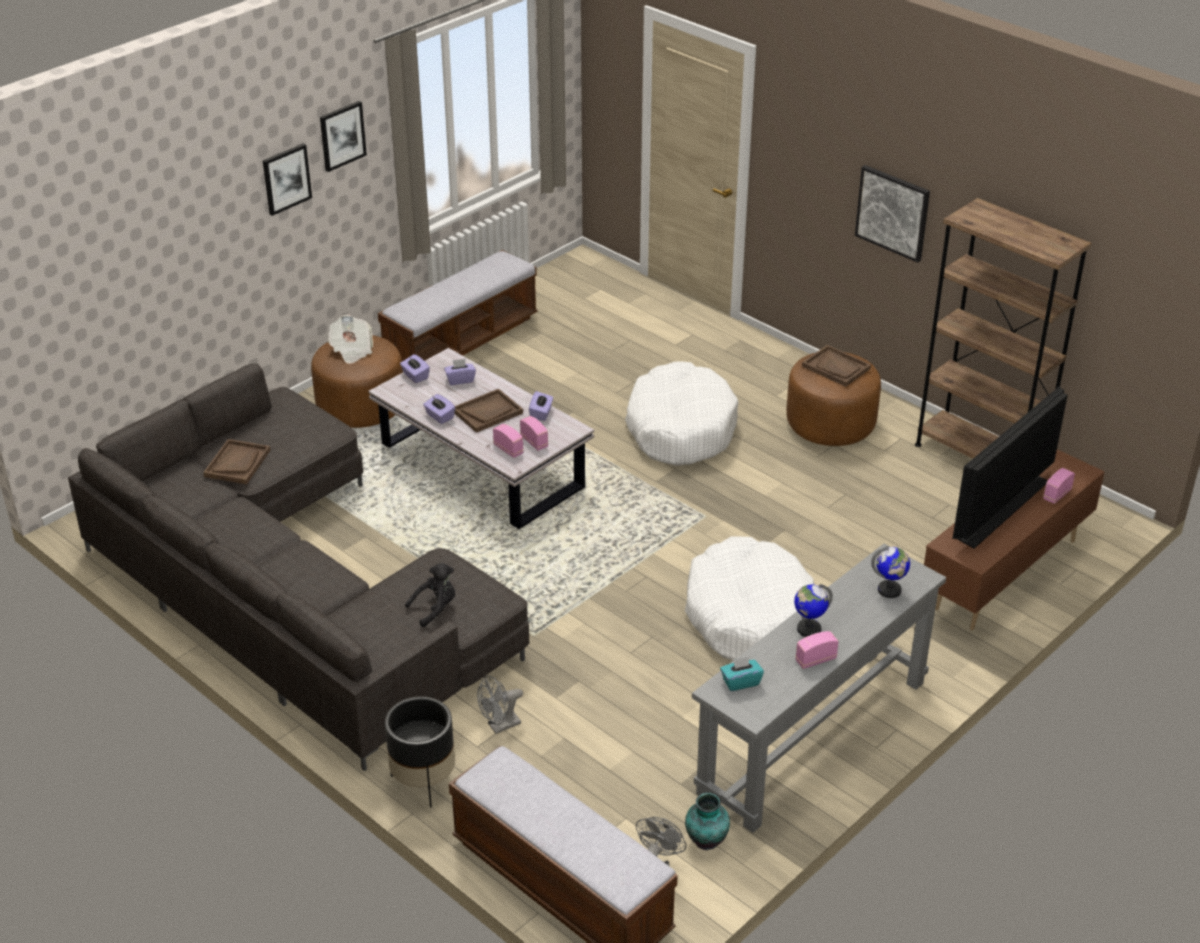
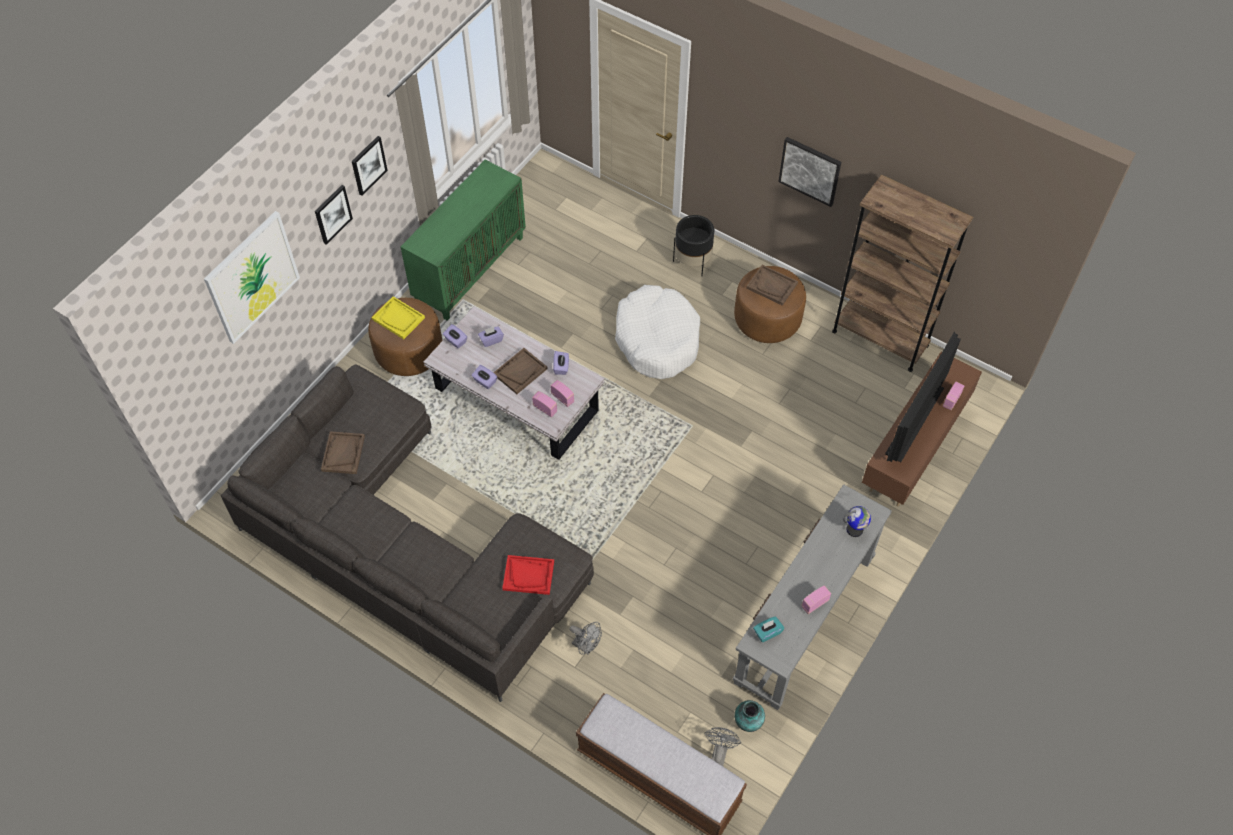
camera: 10 degrees left, 20 degrees up
(167, 208) = (252, 277): none -> picture
(352, 350) = (398, 318): newspaper -> yellow tray
(423, 782) = (544, 704): black planter -> black planter (692, 262)
(435, 608) = (528, 575): black plush toy -> red tray
(461, 340) = (470, 269): bench -> green cabinet
(500, 726) = (586, 646): grey fan -> grey fan turned 105 degrees counterclockwise
(748, 615) = (740, 517): white dog bed -> none
(808, 629) = (805, 575): globe -> none

